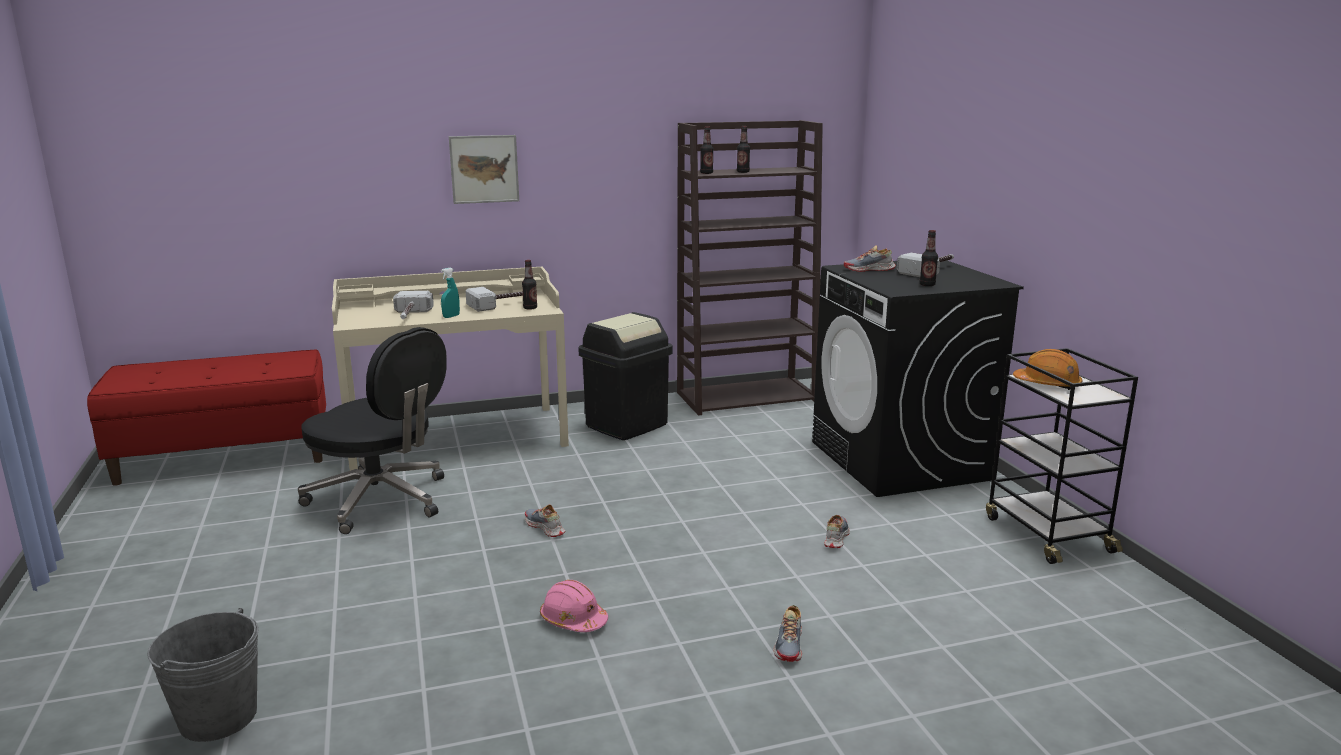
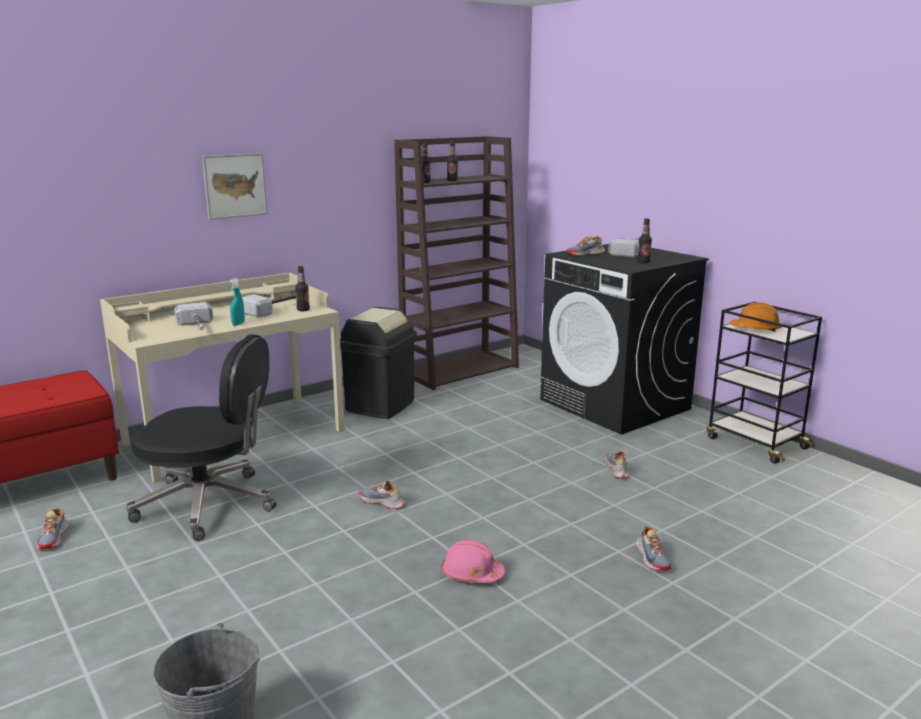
camera: 20 degrees left, 0 degrees up
(229, 508) = (54, 537): none -> shoe

